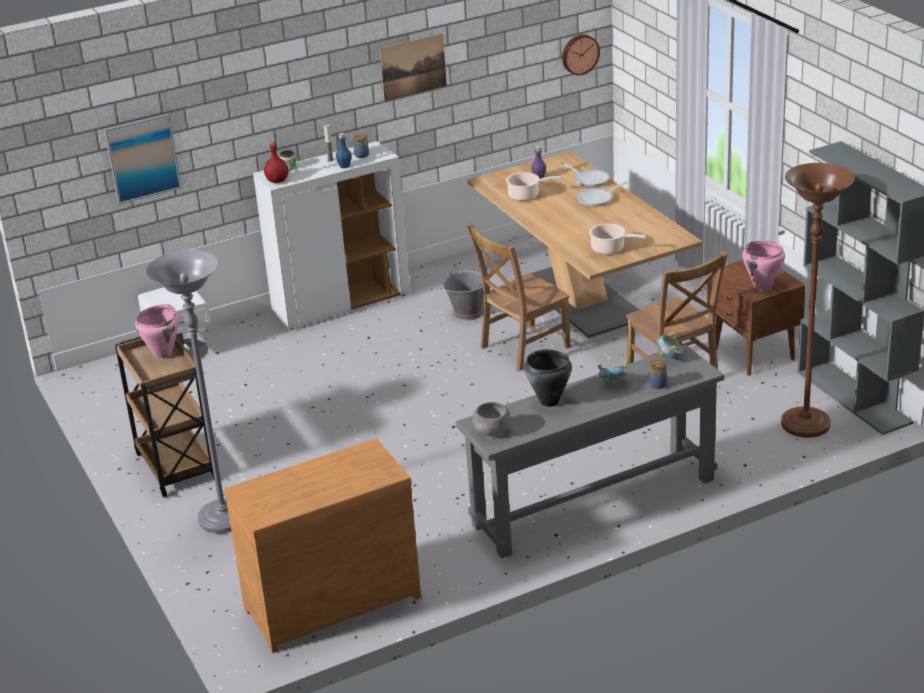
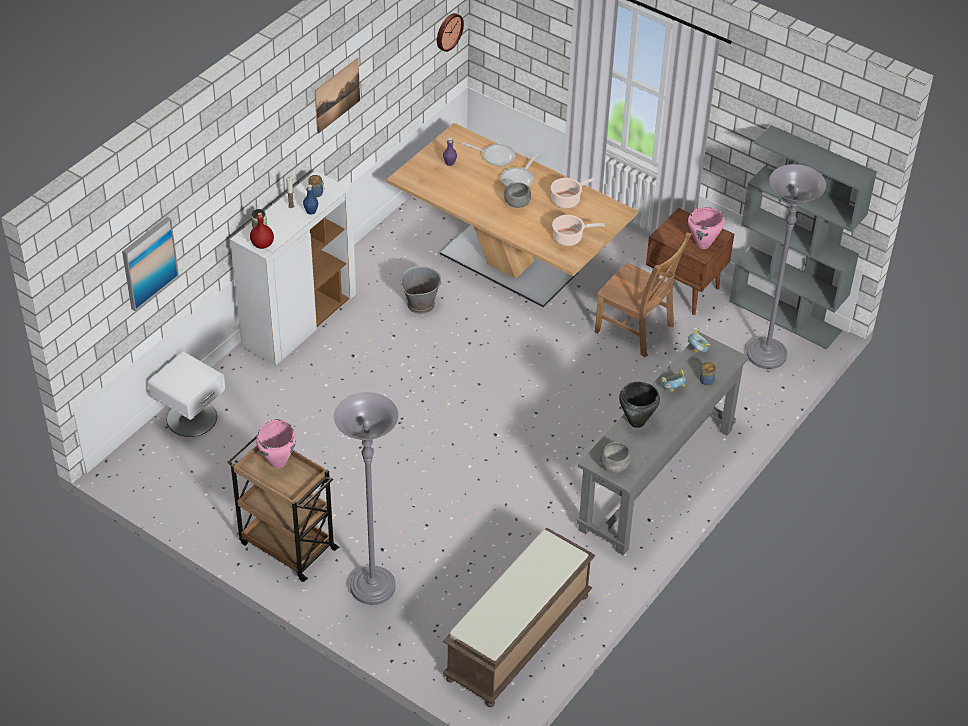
camera: 30 degrees left, 15 degrees up
(329, 600) = (518, 638): brown dresser -> brown bench
(522, 348) = (495, 333): brown chair -> none
(526, 195) = (454, 188): cooking pot -> cooking pot (567, 200)
(578, 216) = (516, 203): none -> grey bowl
(805, 425) = (766, 355): brown floor lamp -> grey floor lamp

